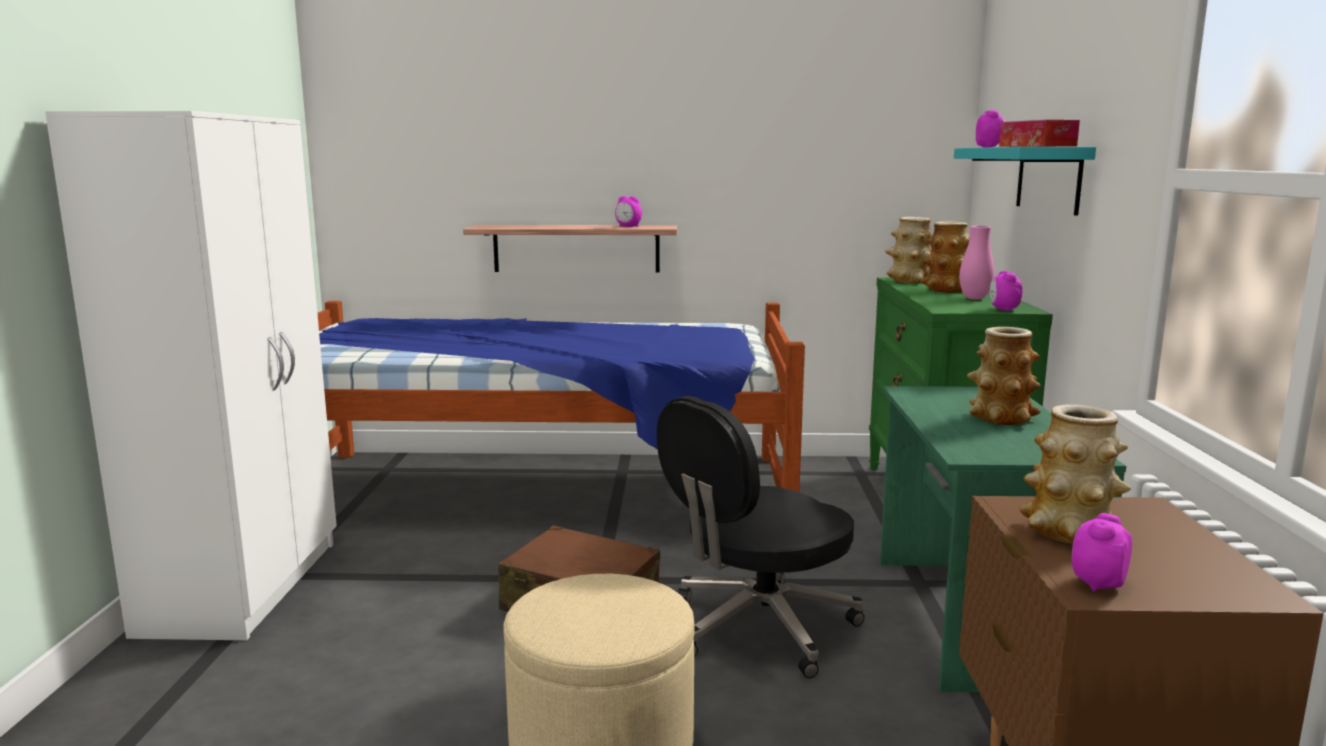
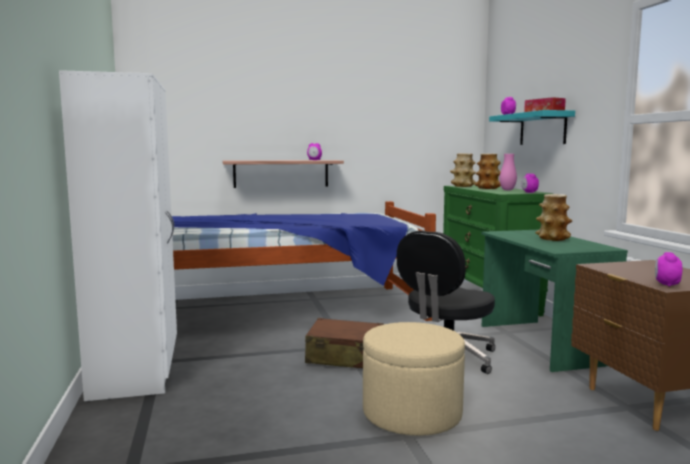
camera: 15 degrees left, 5 degrees down
(1069, 532) = (633, 271): vase -> none

